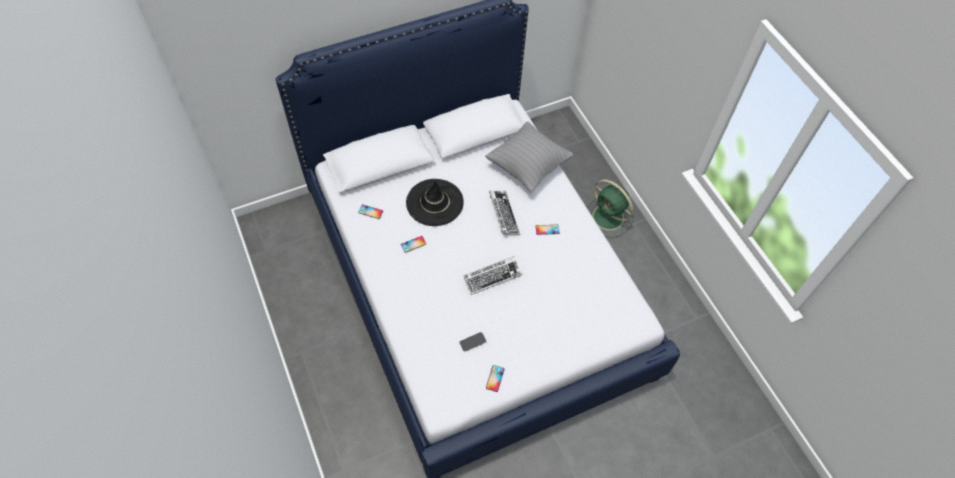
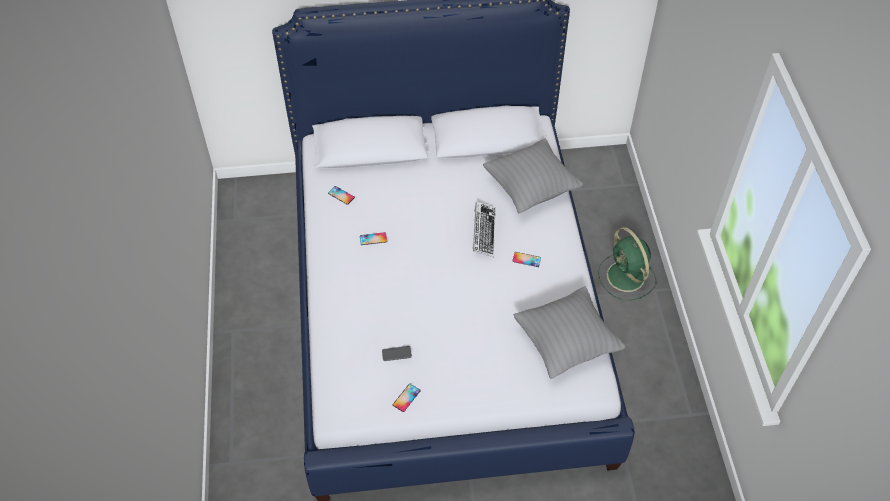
camera: 20 degrees right, 5 degrees down
(434, 202) = (413, 202): black hat -> none
(492, 276) = (445, 293): keyboard -> none
(605, 293) = (566, 343): none -> grey pillow

